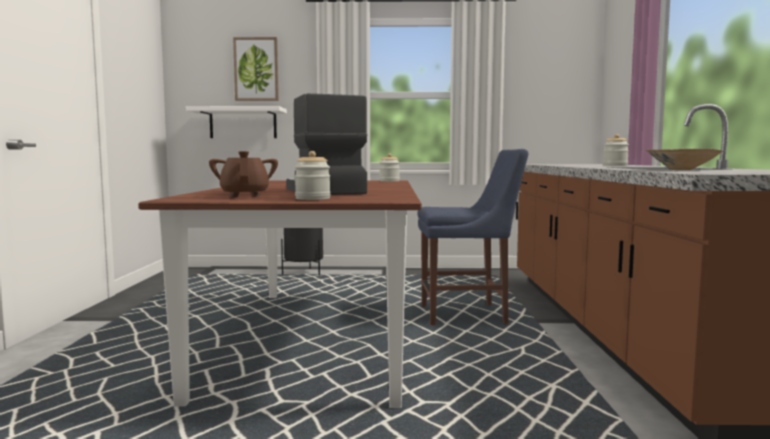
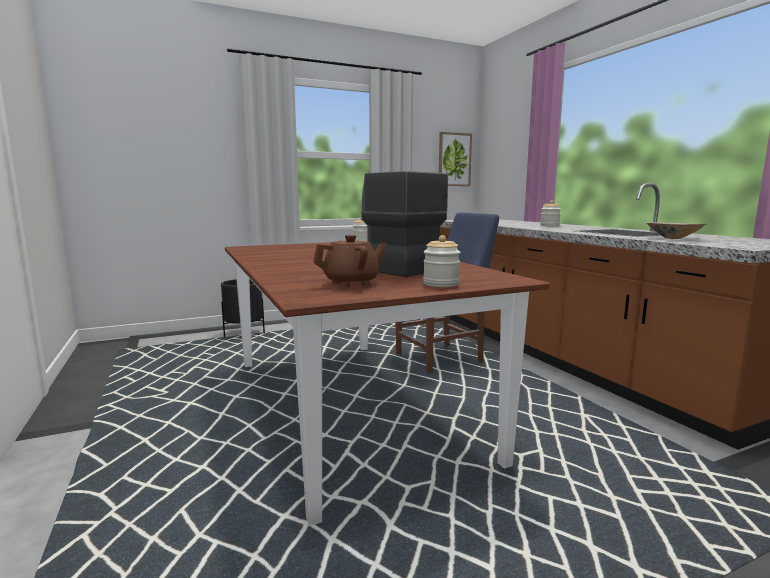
camera: 25 degrees left, 5 degrees up
(243, 123) = (158, 180): white shelf -> none
(245, 196) = (352, 283): brown teapot -> brown teapot turned 105 degrees clockwise
(256, 69) = (170, 120): picture -> picture (454, 159)

